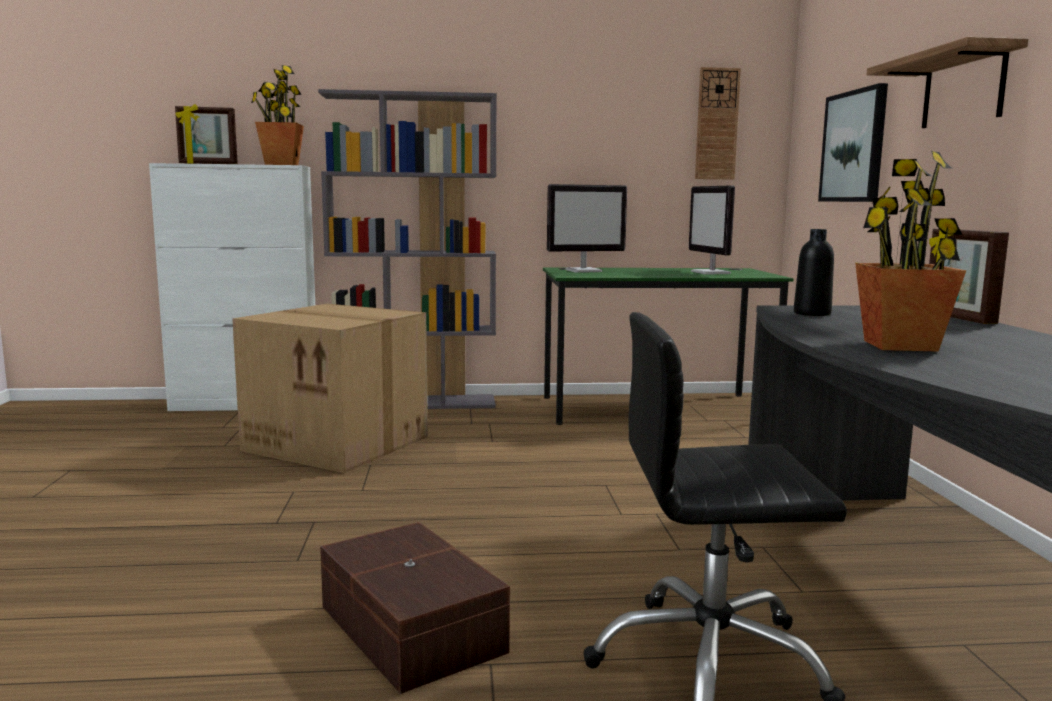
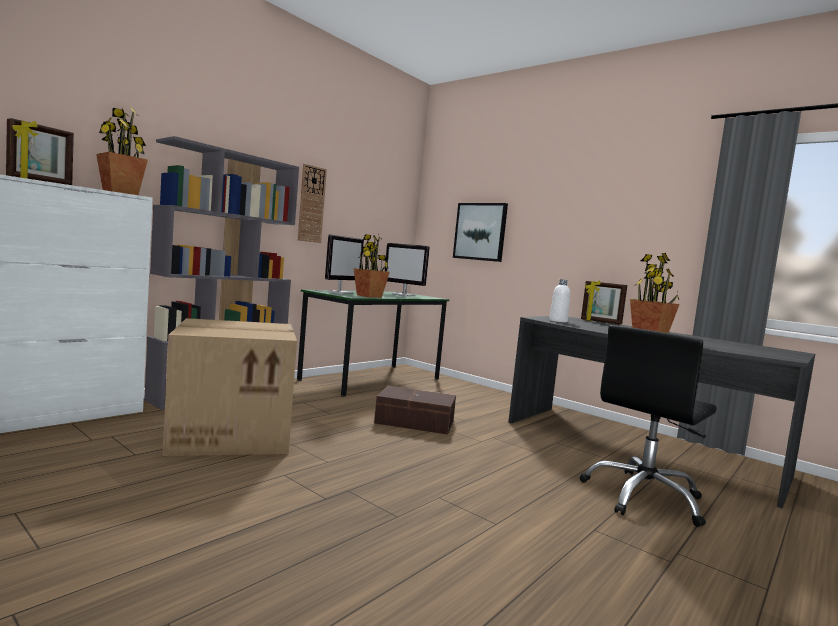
camera: 45 degrees left, 5 degrees down
(409, 630) = (536, 530): brown storage box -> brown storage box (415, 422)
(612, 275) = (369, 296): none -> potted plant
(717, 124) = (389, 206): wall clock -> wall clock (311, 204)
(812, 313) = (558, 321): black bottle -> white bottle
(963, 89) = (565, 215): shelf -> none

